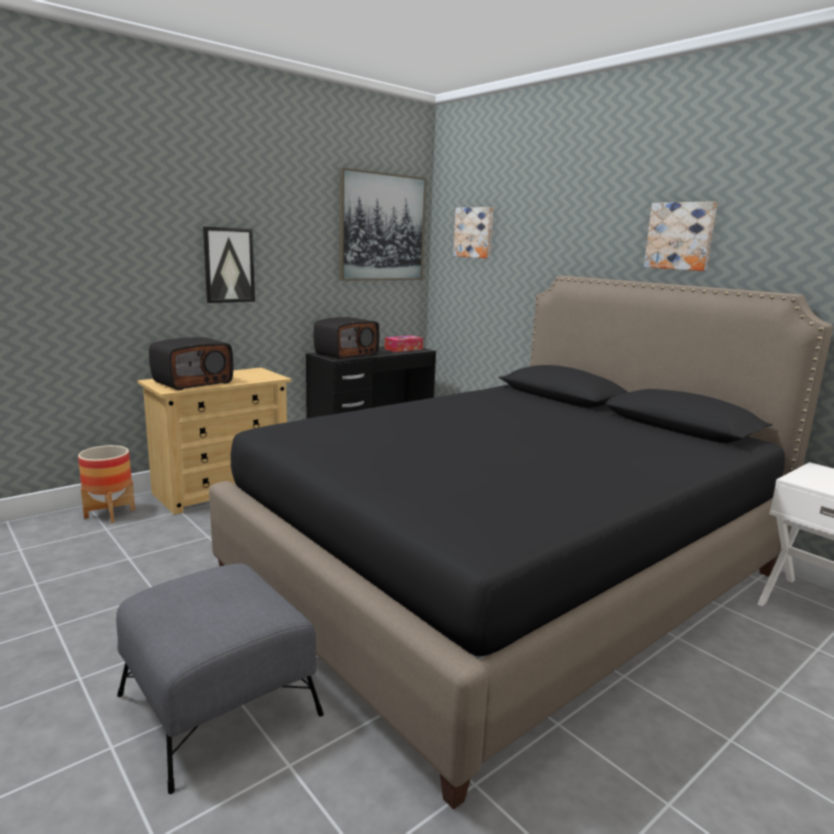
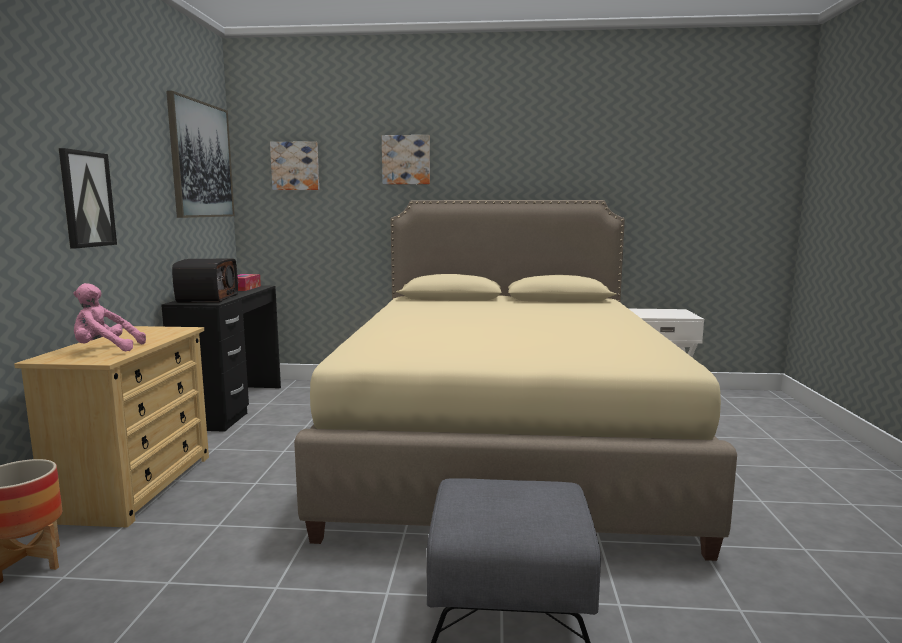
camera: 45 degrees left, 5 degrees down
(193, 382) = (105, 349): radio -> pink plush toy
(507, 574) = (504, 443): black bed -> beige bed
(680, 236) = (508, 164): picture -> picture (406, 160)

